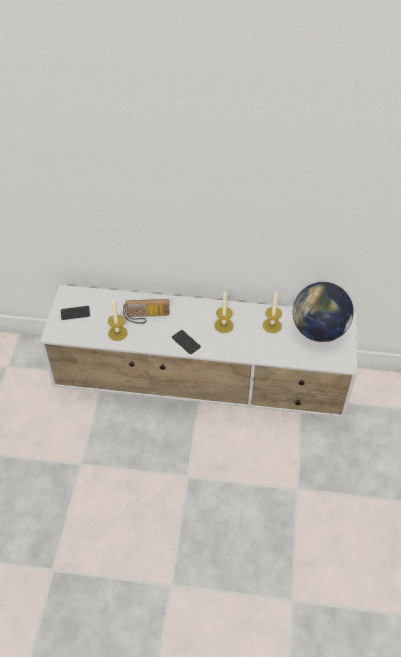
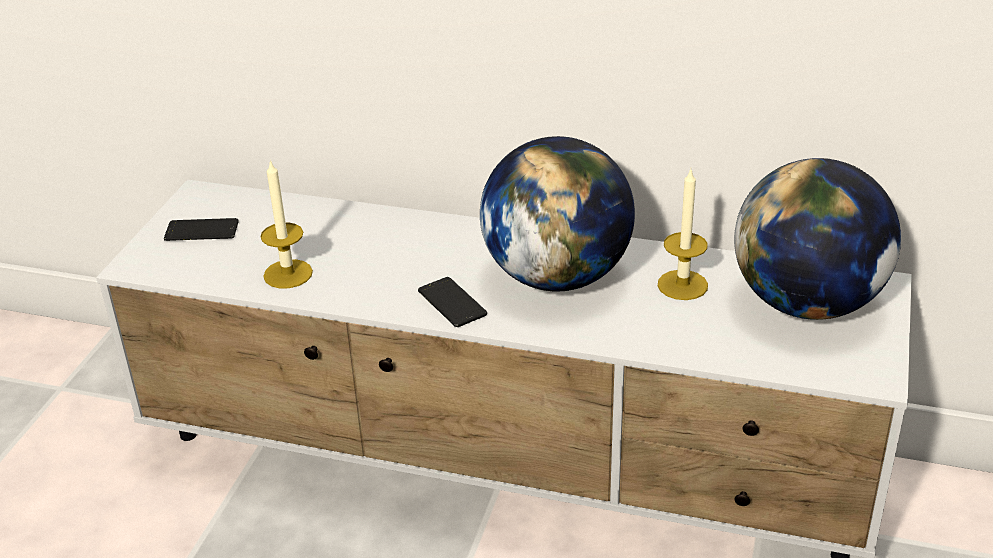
camera: 10 degrees right, 15 degrees down
(146, 317) = (368, 249): radio -> none
(223, 325) = (557, 276): candle -> globe

